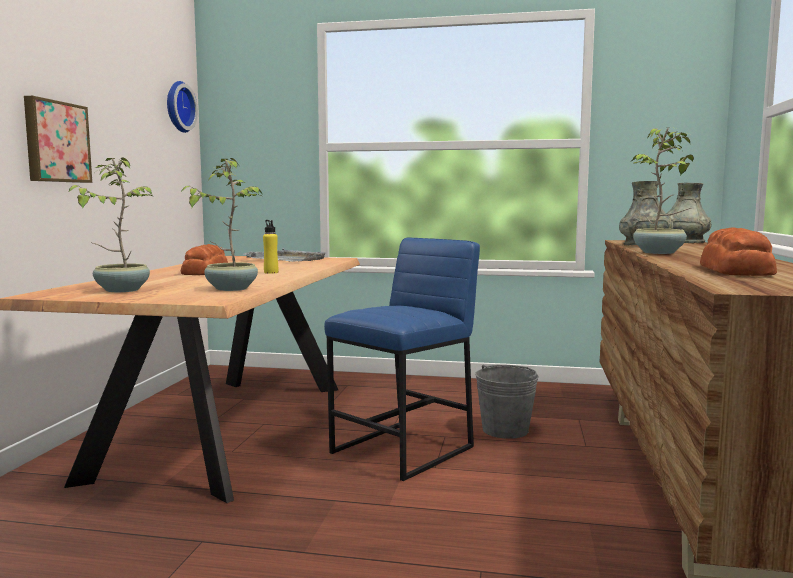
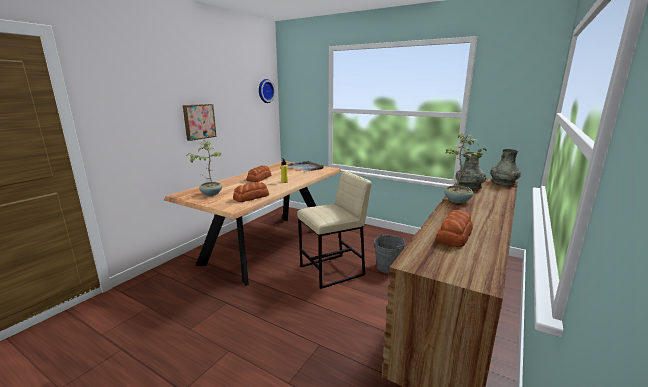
camera: 20 degrees right, 10 degrees up
(231, 288) = (252, 197): potted plant -> bread
(404, 449) = (333, 270): blue chair -> beige chair

